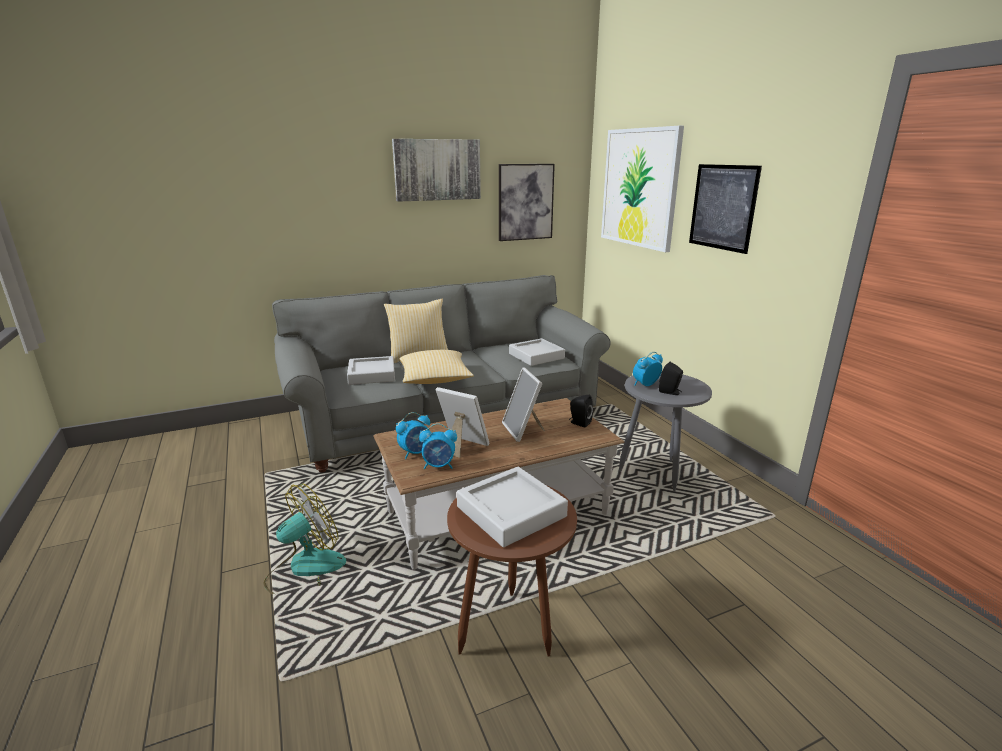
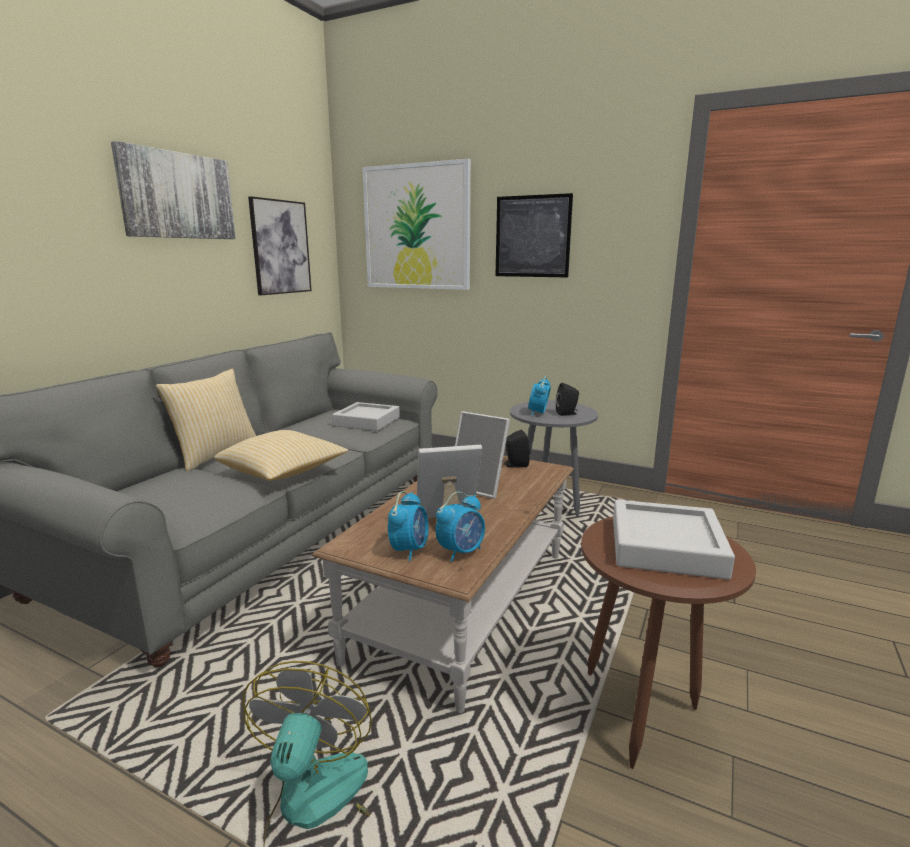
camera: 40 degrees left, 5 degrees down
(372, 375) = (185, 489): grey tray -> none

